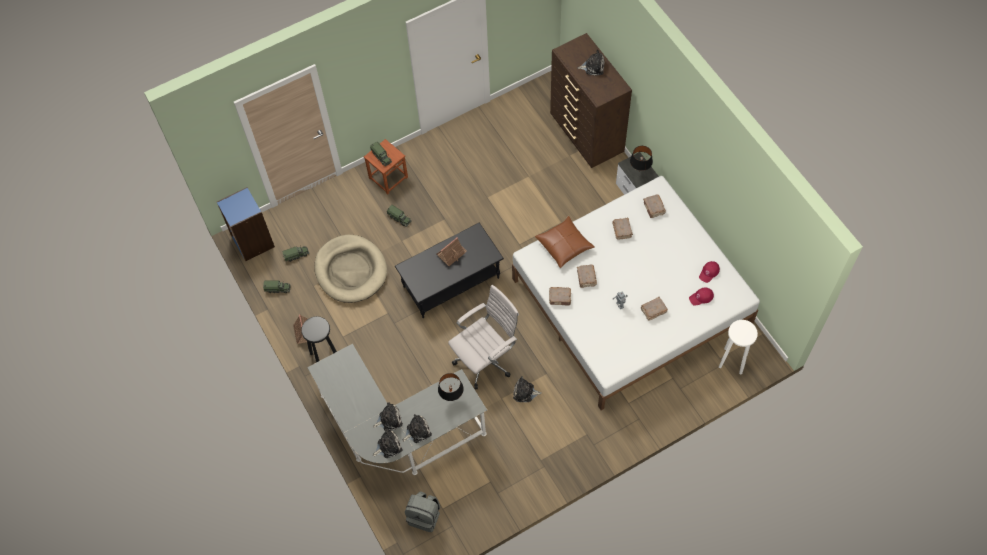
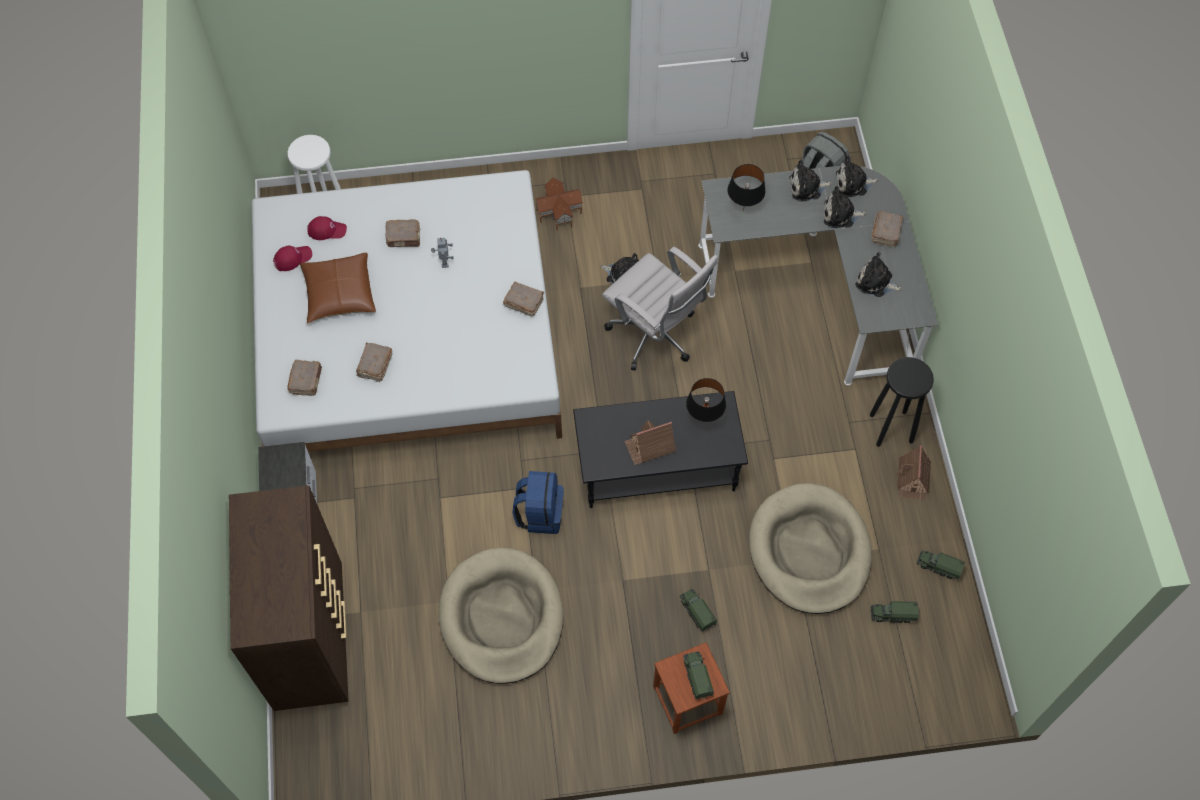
camera: 160 degrees left, 0 degrees up
(252, 242) = (963, 671): blue bookcase -> none
(486, 359) = (655, 336): white office chair -> white office chair turned 120 degrees counterclockwise
(498, 179) = (501, 617): none -> beige dog bed
(504, 234) = (540, 513): none -> blue backpack
(564, 245) = (474, 377): brown pillow -> brown pillow (339, 294)
(586, 278) = (470, 316): brown book -> brown book (886, 232)
(586, 421) = (559, 211): none -> toy house
(593, 67) = (264, 568): plush toy -> plush toy (876, 282)
(639, 172) = (283, 470): black table lamp -> black table lamp (704, 421)

